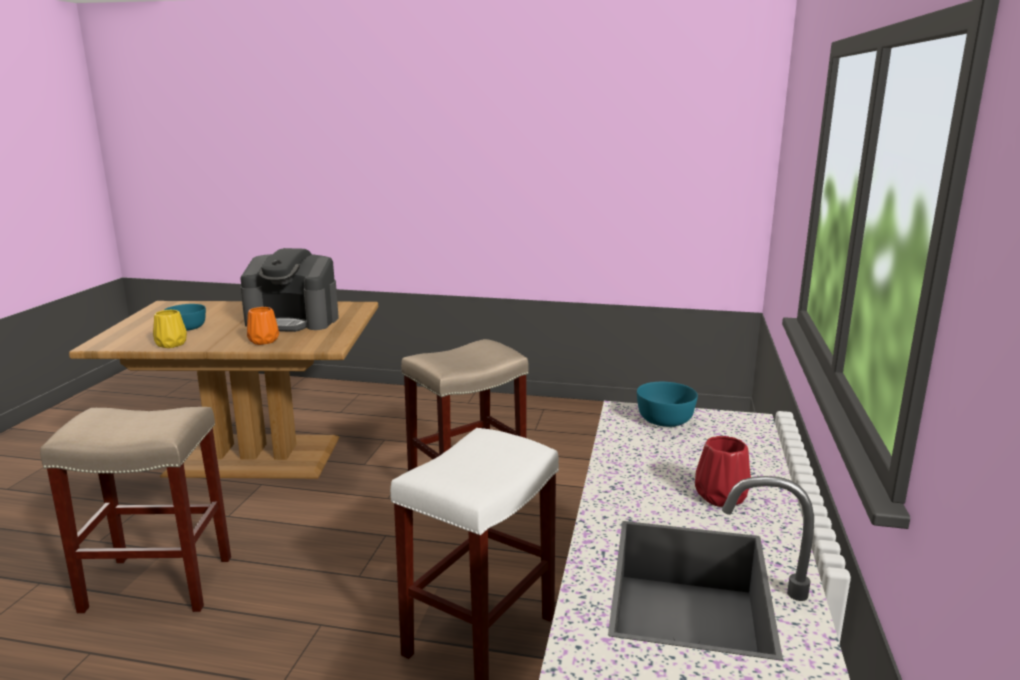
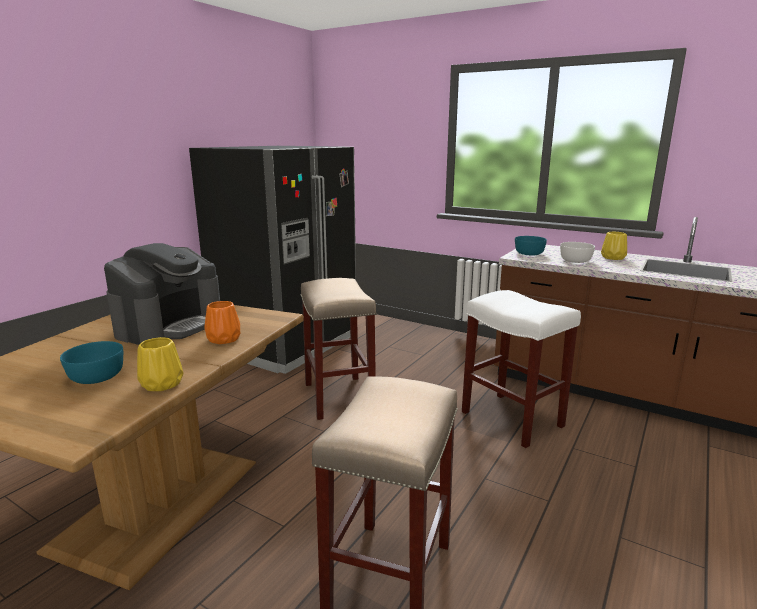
camera: 70 degrees left, 0 degrees up
(581, 427) = (287, 345): none -> black fridge
(647, 458) = (575, 260): none -> white bowl
(722, 497) = (613, 258): red vase -> yellow vase

